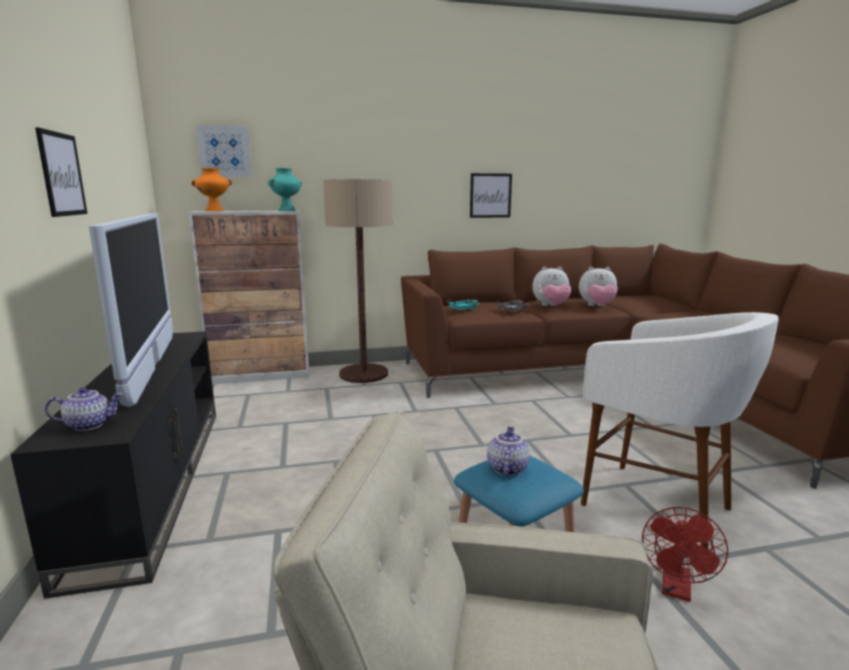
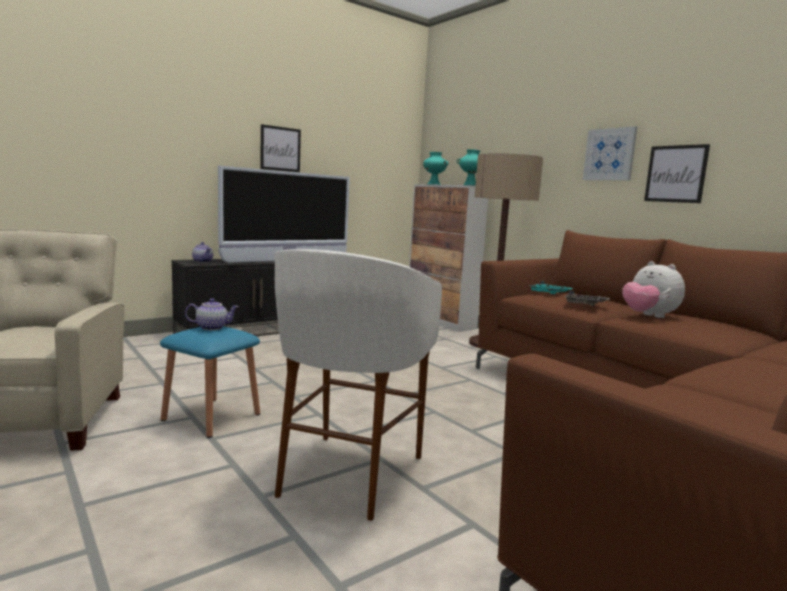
camera: 65 degrees right, 5 degrees down
(214, 211) = (433, 184): orange vase -> turquoise vase
(225, 152) = (455, 140): picture -> picture (609, 154)
(597, 306) = (707, 332): plush toy -> none
(676, 589) = (208, 477): red fan -> none

